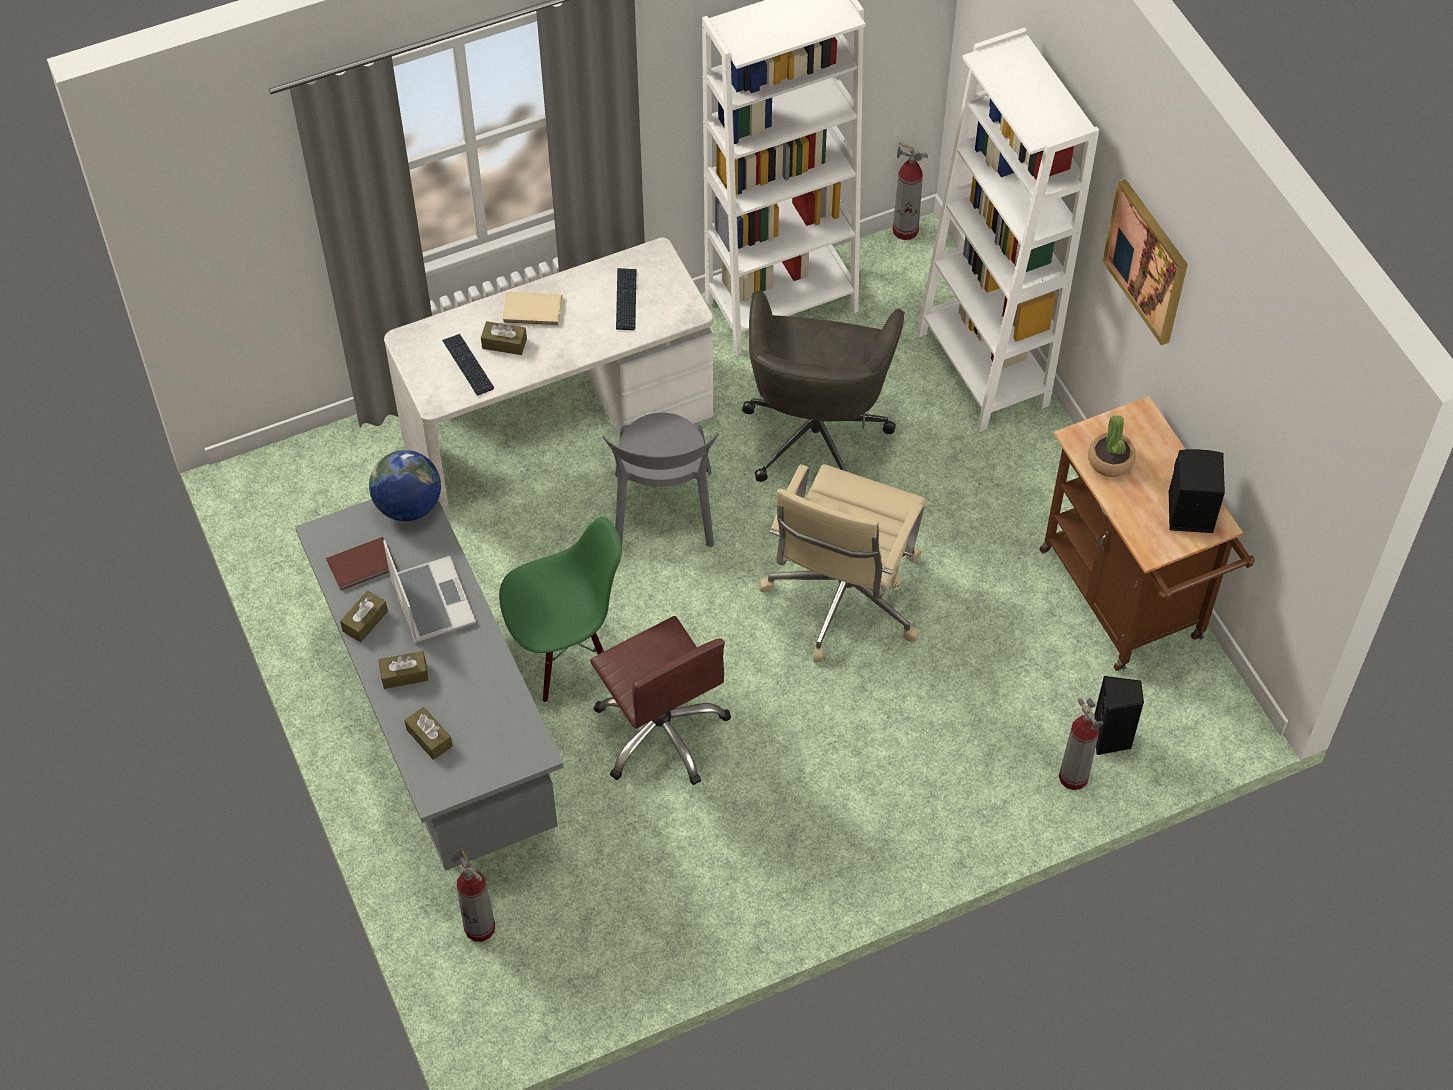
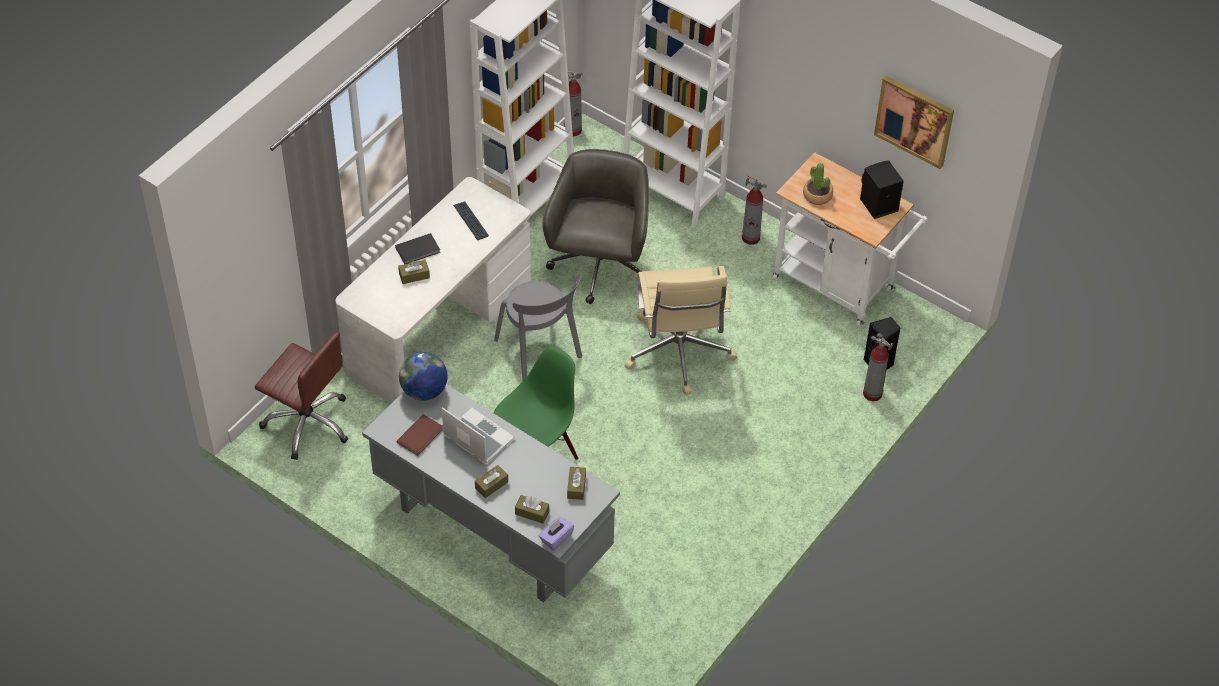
camera: 30 degrees left, 5 degrees down
(365, 621) = (445, 466): brown tissue box -> brown tissue box (576, 487)
(435, 789) = (556, 538): none -> purple tissue box
(468, 365) = (401, 297): keyboard -> none
(480, 928) = (592, 629): fire extinguisher -> fire extinguisher (751, 238)
(533, 311) = (418, 250): beige book -> black book
(661, 731) = (623, 472): brown office chair -> brown office chair (308, 422)
(816, 433) = (599, 267): grey office chair -> grey office chair turned 150 degrees counterclockwise
(1127, 603) = (840, 287): brown cart -> white cart
(1147, 261) = (794, 68): picture -> picture (914, 121)

